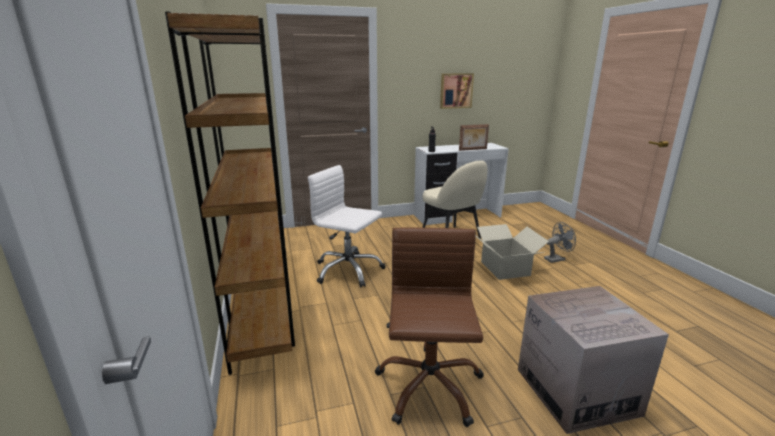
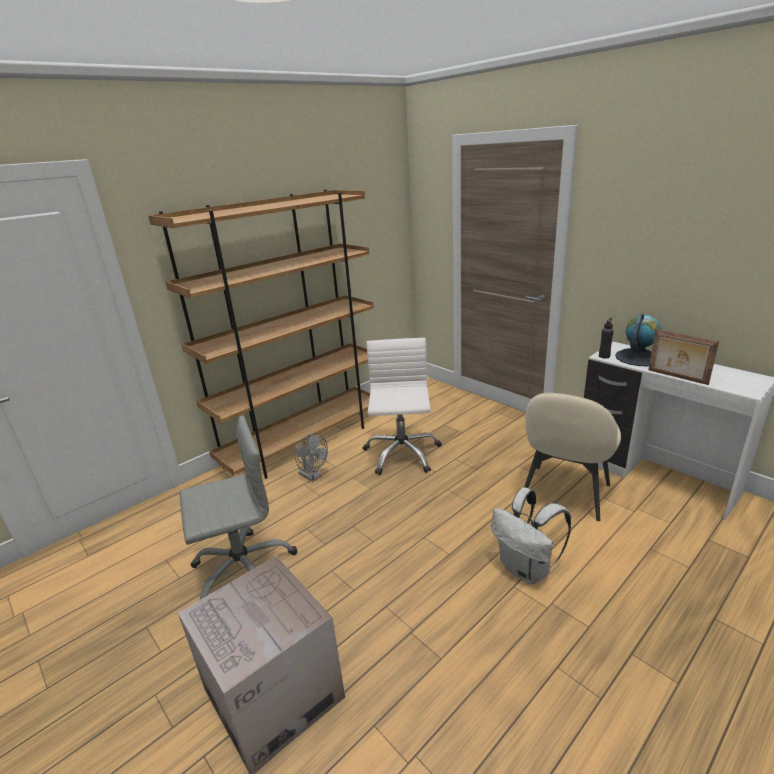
camera: 65 degrees right, 5 degrees up
(428, 386) = (243, 570): brown office chair -> grey office chair
(442, 148) = (638, 357): none -> globe
(455, 90) = (705, 263): picture -> none
(505, 268) = (527, 569): cardboard box -> white backpack
(557, 259) = (630, 626): grey fan -> grey fan (313, 476)

